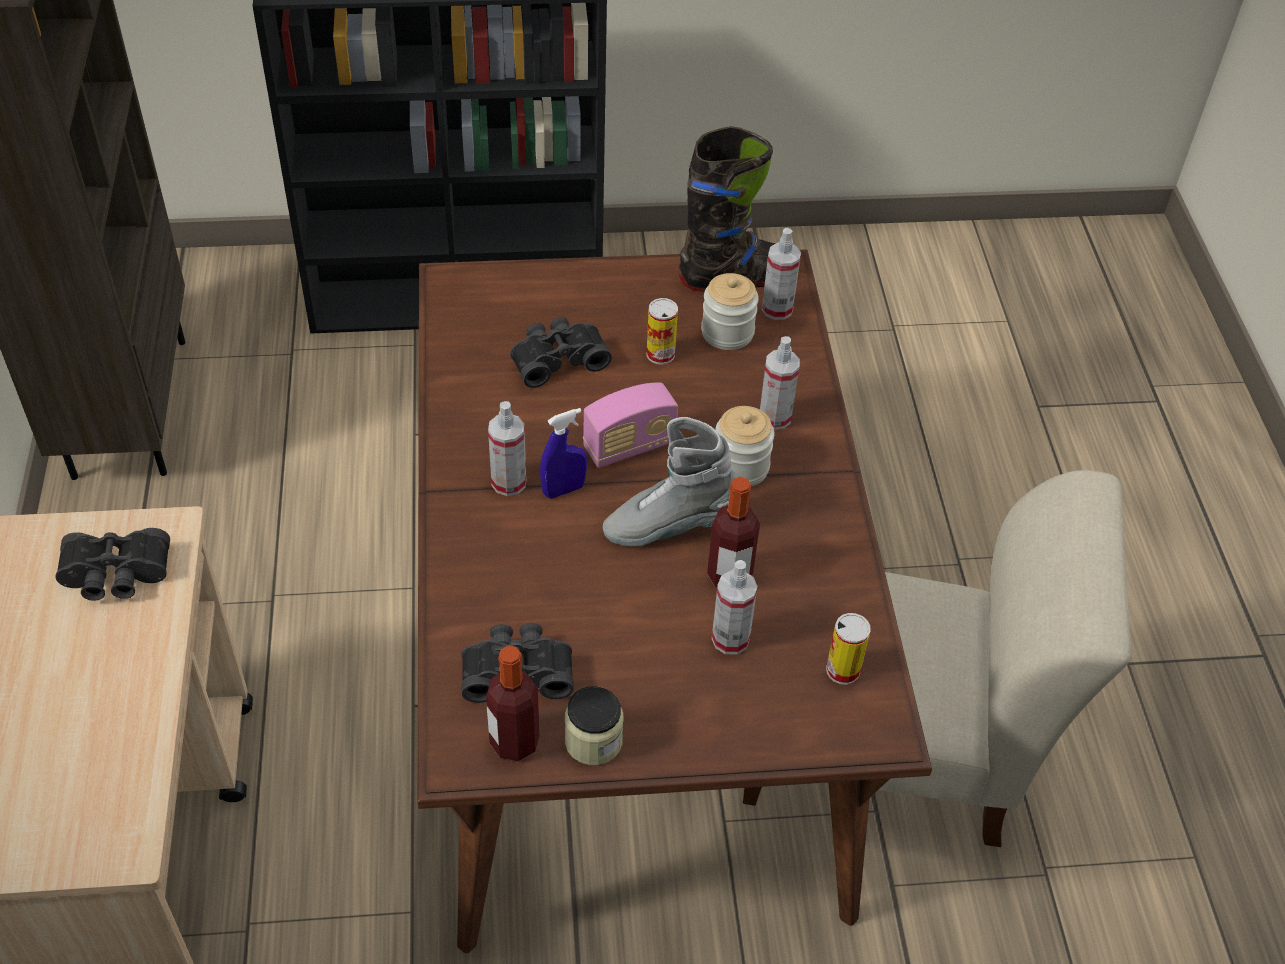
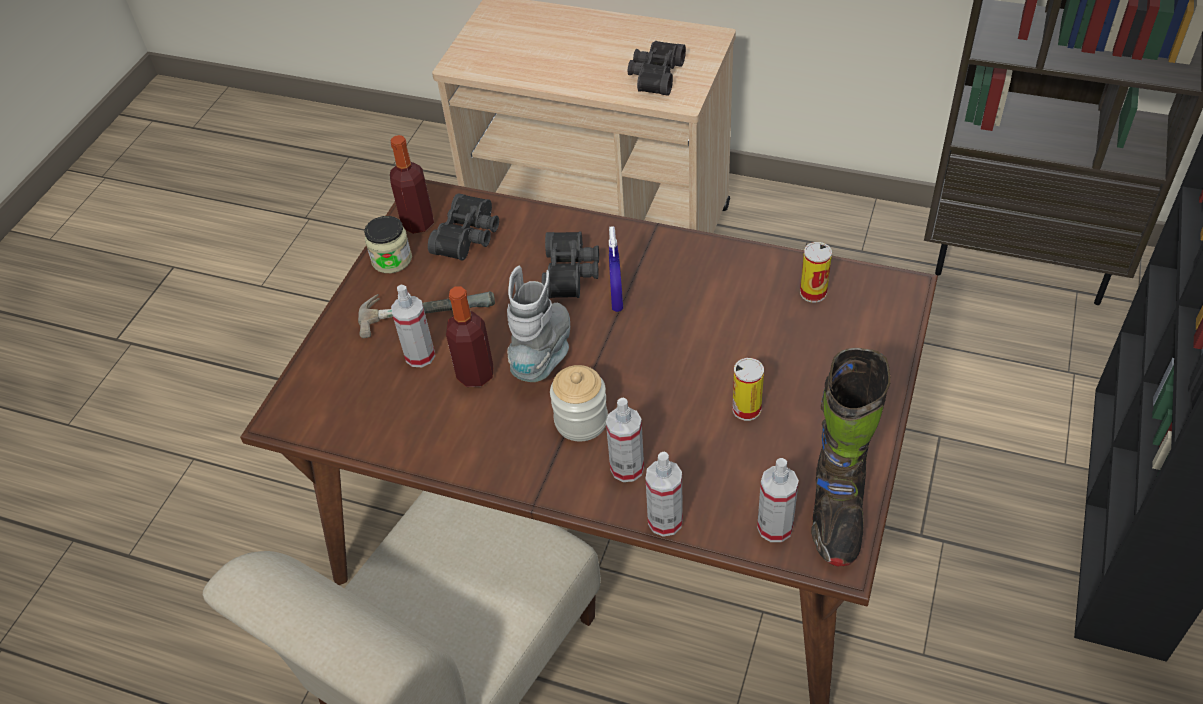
camera: 120 degrees right, 0 degrees up
(509, 482) = (641, 271): spray bottle -> spray bottle (665, 521)
(557, 359) = (769, 334): black binoculars -> black binoculars (572, 273)
(629, 446) = (643, 353): radio -> none
(656, 666) = (425, 307): none -> hammer
(727, 332) = (756, 471): jar -> none
(843, 670) = (349, 413): can -> can (813, 292)

